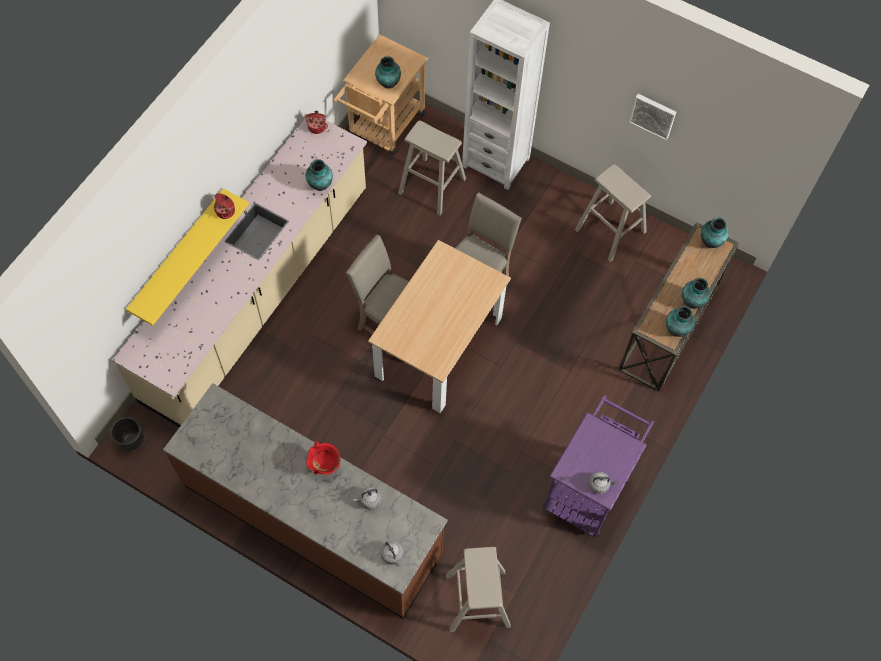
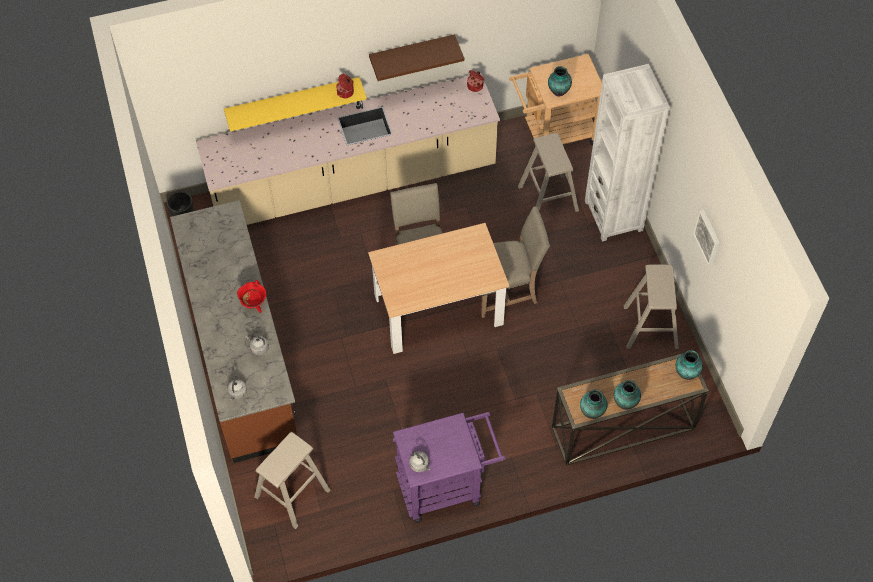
camera: 45 degrees right, 5 degrees down
(257, 131) = (412, 52): none -> brown shelf
(320, 185) = (437, 126): vase -> none

